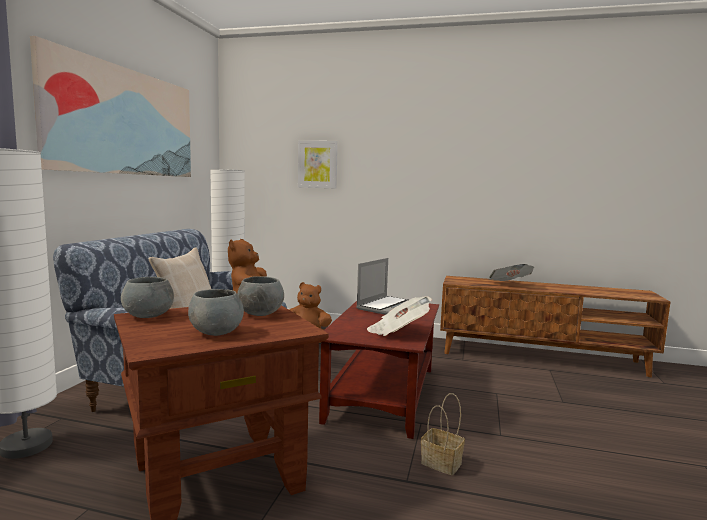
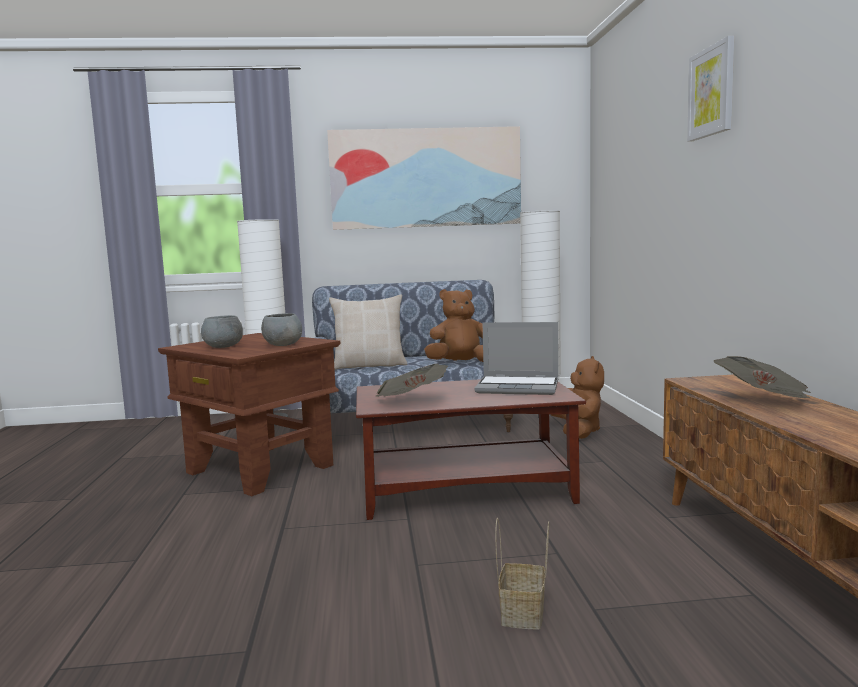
camera: 70 degrees right, 0 degrees up
(149, 316) = (257, 336): grey bowl -> none
(318, 164) = (643, 190): picture -> picture (712, 91)
(442, 463) = (324, 539): basket -> basket (523, 615)

